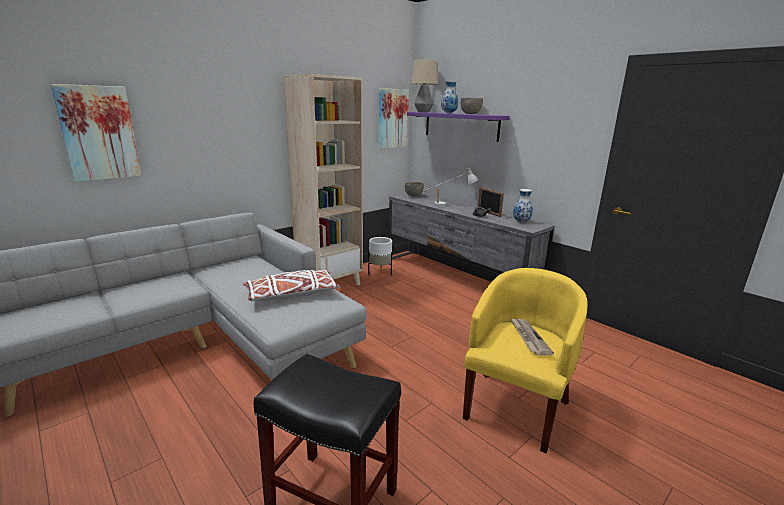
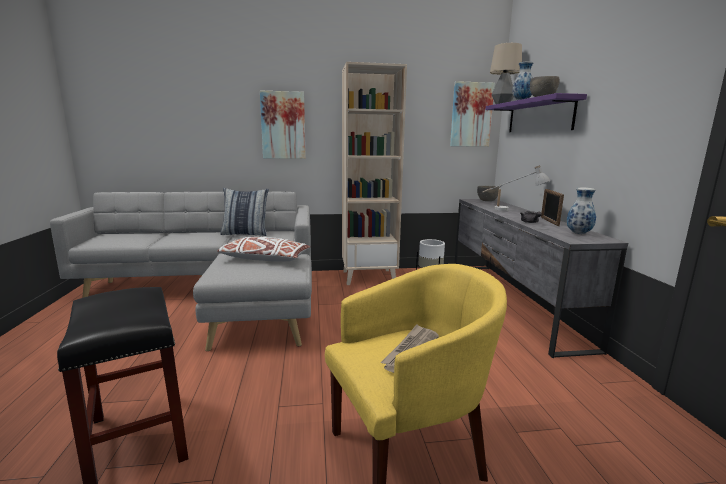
camera: 35 degrees right, 5 degrees down
(99, 133) = (188, 117): picture -> picture (283, 125)
(211, 269) = (245, 234): none -> pillow

